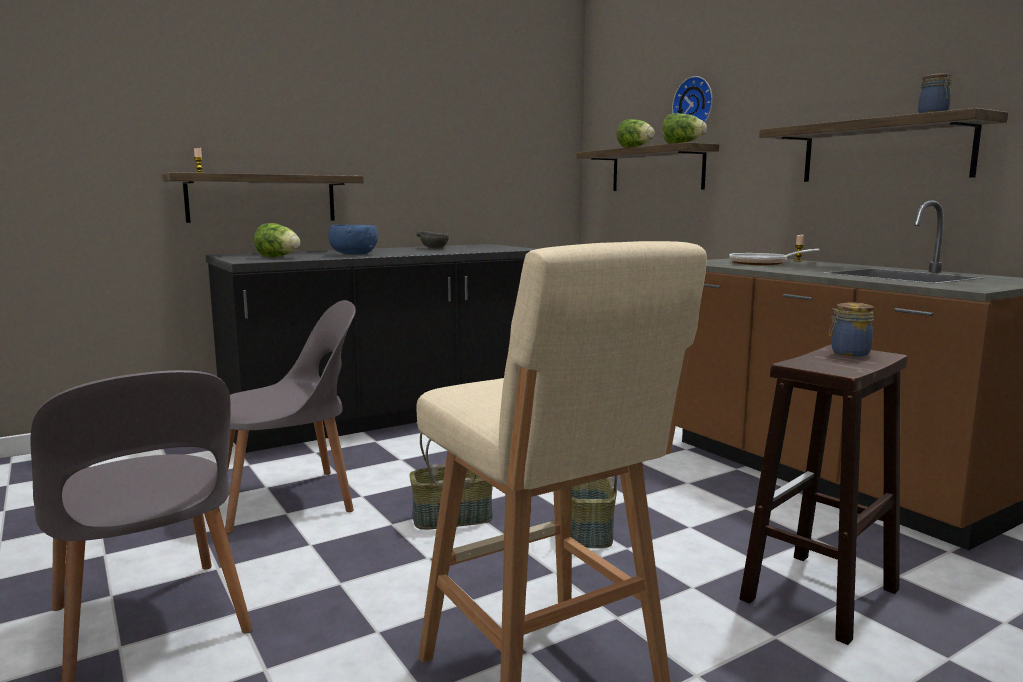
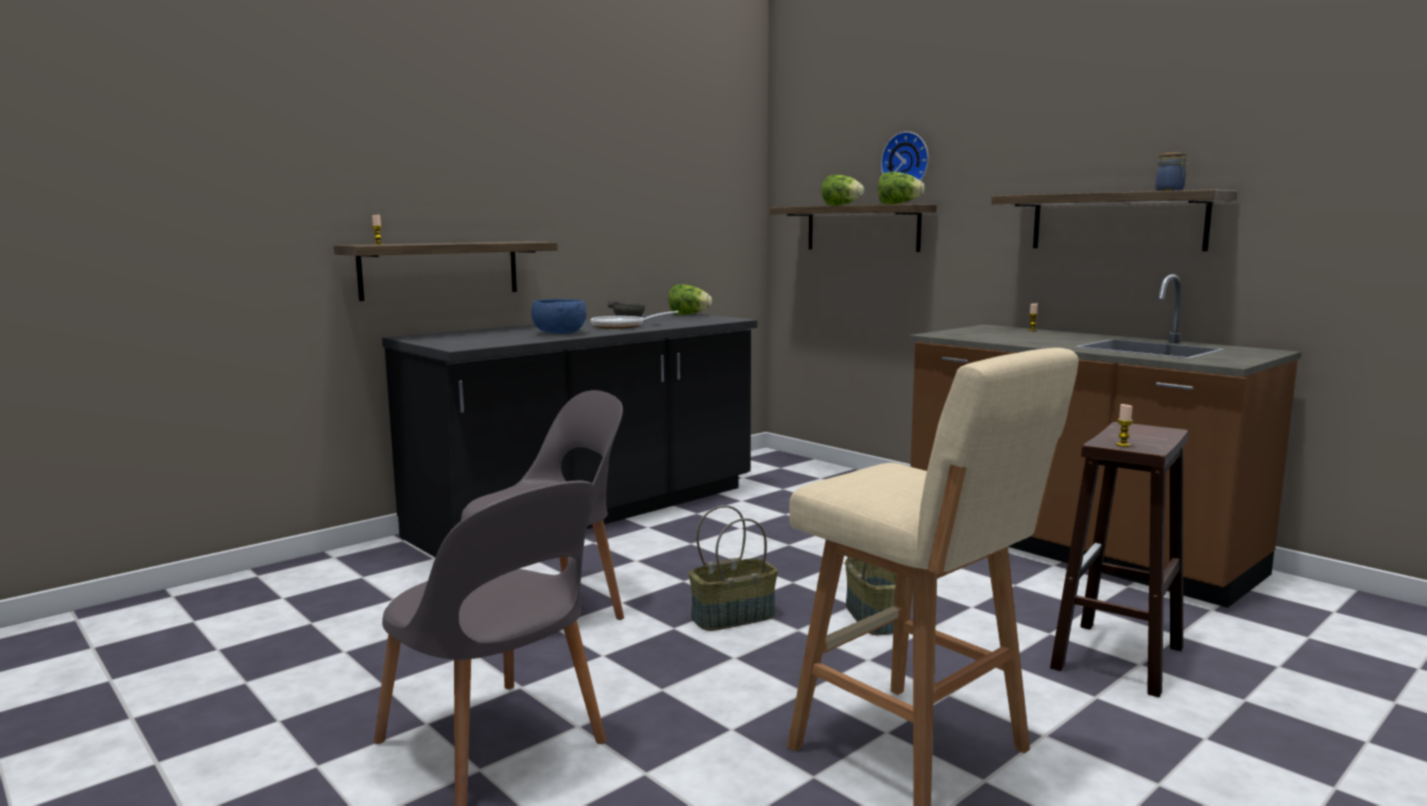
camera: 10 degrees left, 0 degrees up
(279, 257) = (482, 340): lettuce -> lettuce (689, 315)
(762, 263) = (1003, 334): frying pan -> frying pan (622, 326)
(816, 366) = (1123, 445): none -> candle
(848, 353) = (1138, 430): jar -> none

